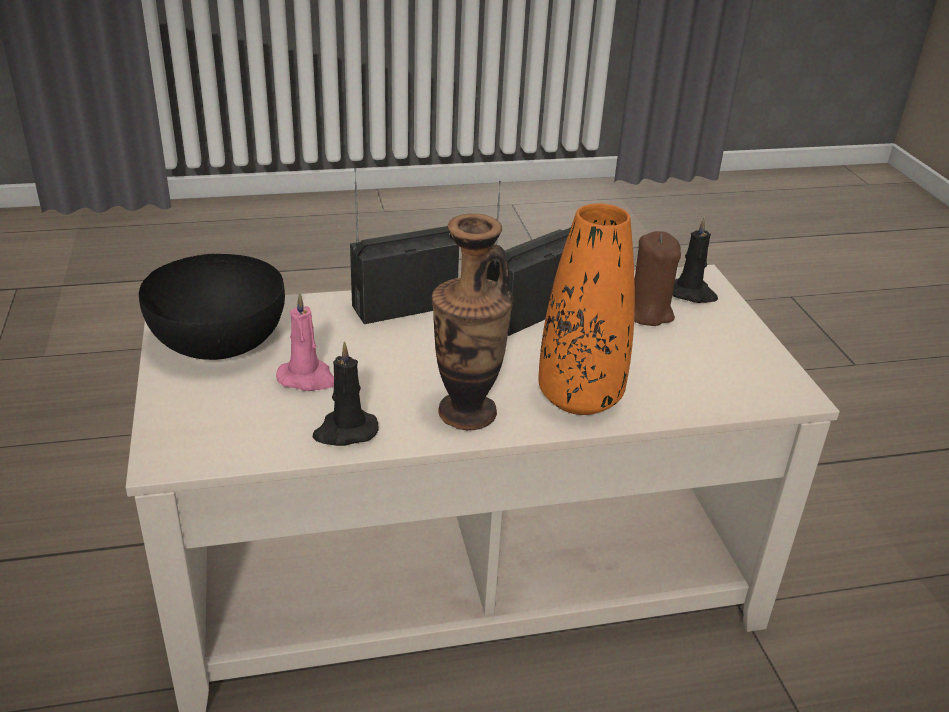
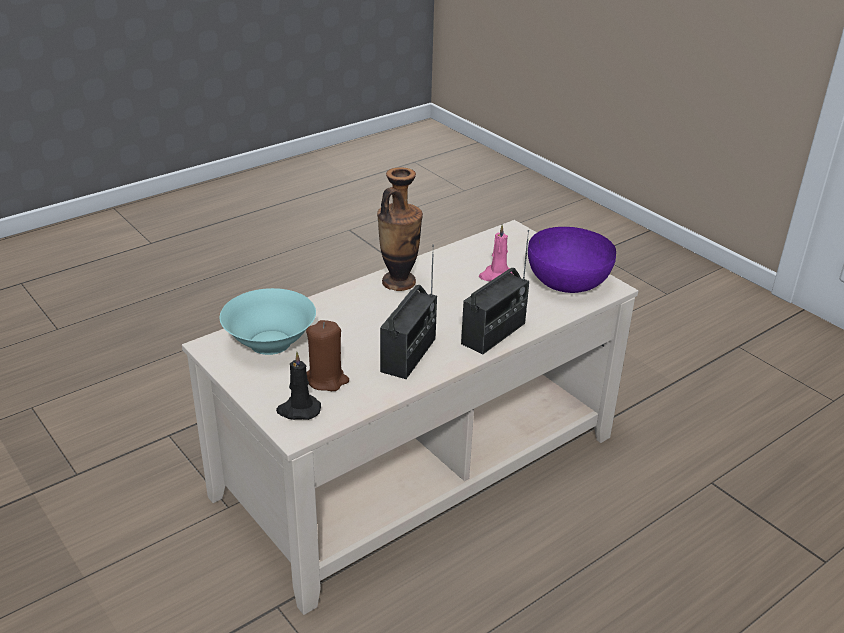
camera: 155 degrees right, 0 degrees up
(217, 341) = (568, 281): black bowl -> purple bowl
(345, 431) = (450, 259): black candle -> none
(579, 397) = (343, 306): orange vase -> none
(709, 376) = (269, 342): none -> turquoise bowl

